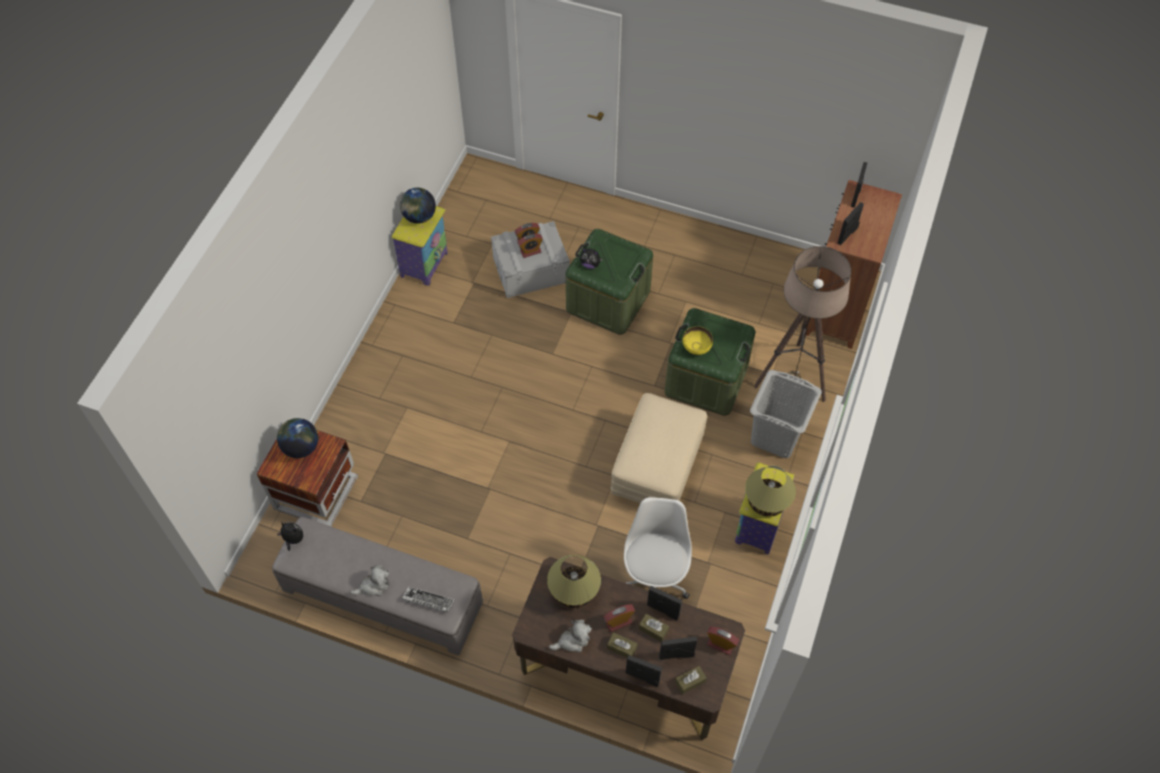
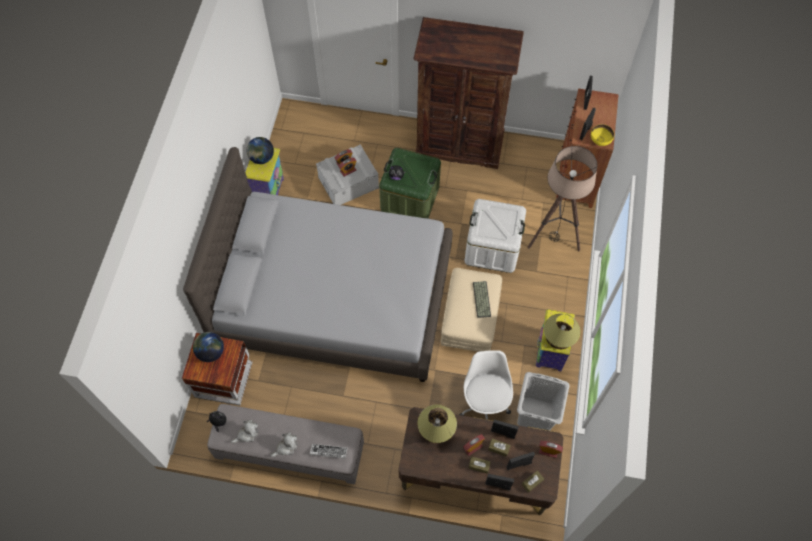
camera: 10 degrees left, 5 degrees up
(481, 409) = (333, 296): none -> grey bed
(573, 640) = (443, 466): plush toy -> plush toy (247, 434)
(672, 437) = (481, 299): none -> keyboard
(688, 242) = (459, 144): none -> brown wardrobe
(696, 349) = (486, 230): yellow bowl -> yellow bowl (600, 141)
(706, 380) = (492, 247): green storage box -> white storage box
(775, 436) = (549, 282): grey laundry basket -> grey laundry basket (535, 415)

